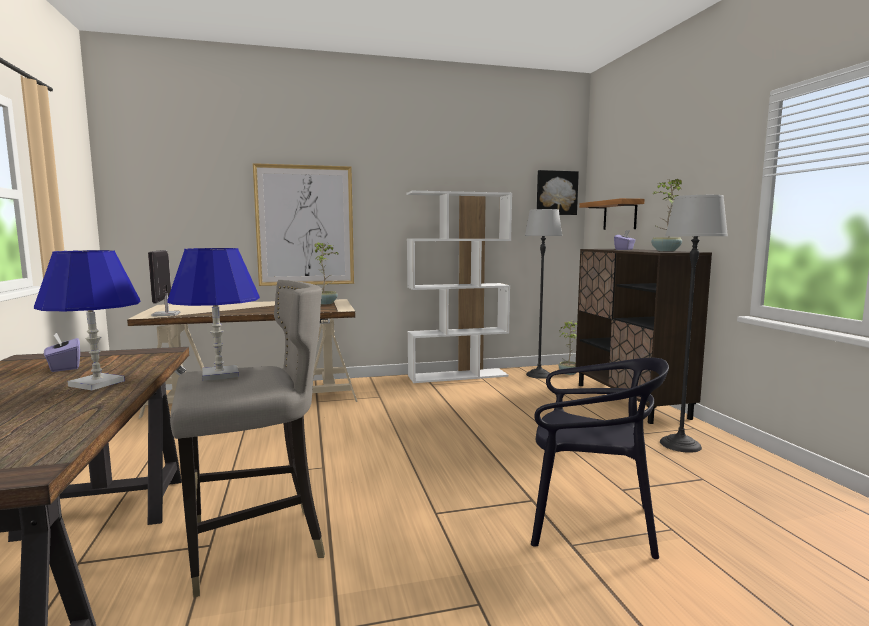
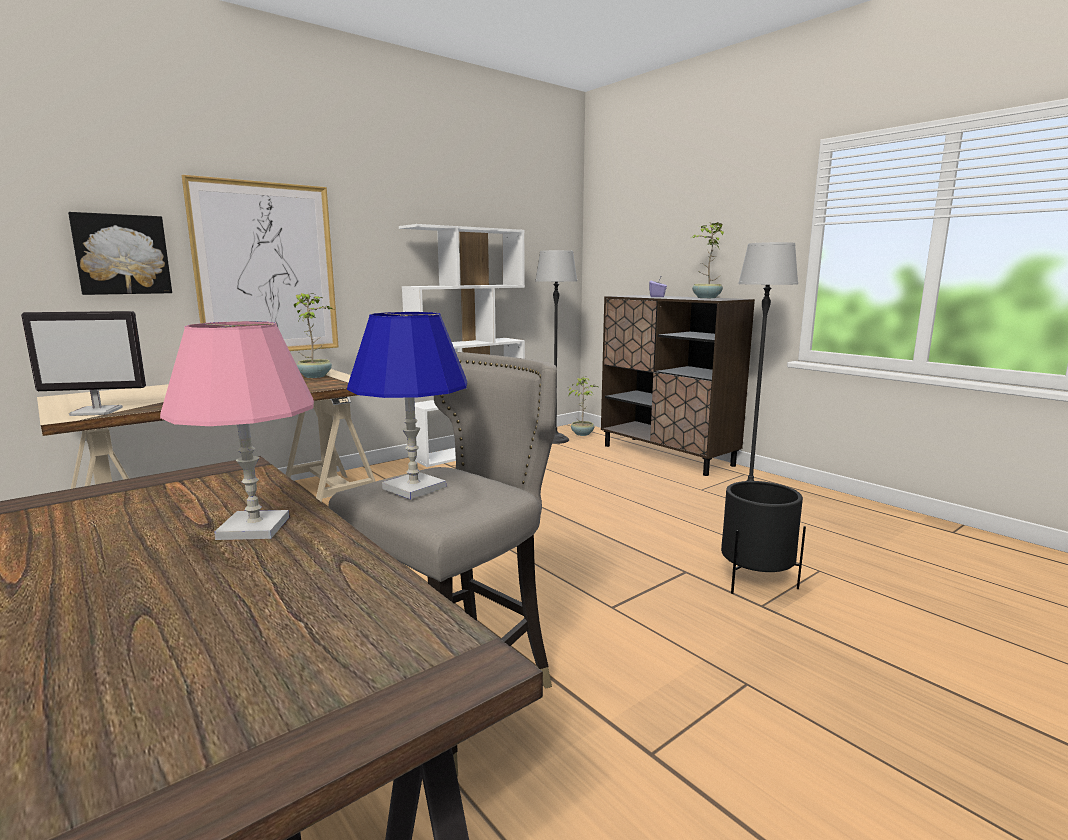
camera: 25 degrees left, 5 degrees up
(64, 367) = (129, 513): purple tissue box -> none
(97, 383) = (254, 528): blue table lamp -> pink table lamp
(166, 314) = (98, 411): monitor -> monitor turned 60 degrees counterclockwise
(556, 193) = (556, 231): picture -> picture (122, 254)
(590, 523) = (755, 581): black chair -> black planter
(620, 215) = (634, 258): shelf -> none

